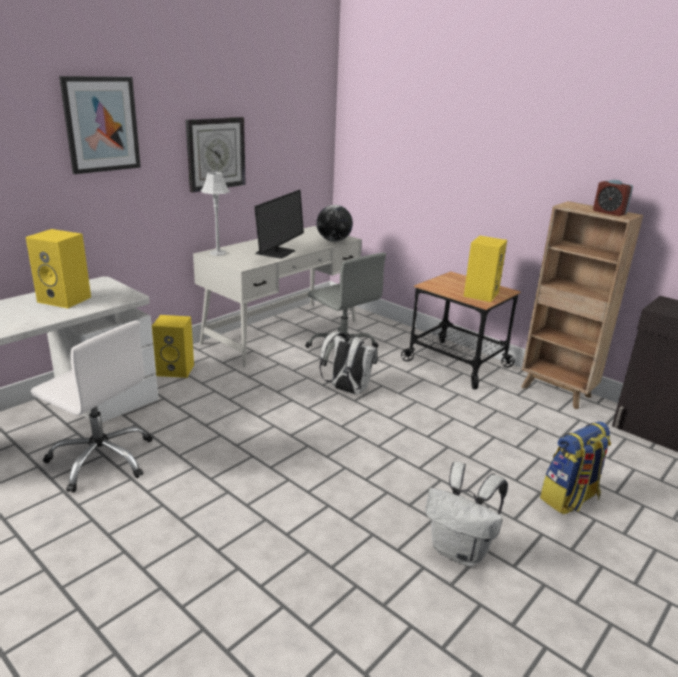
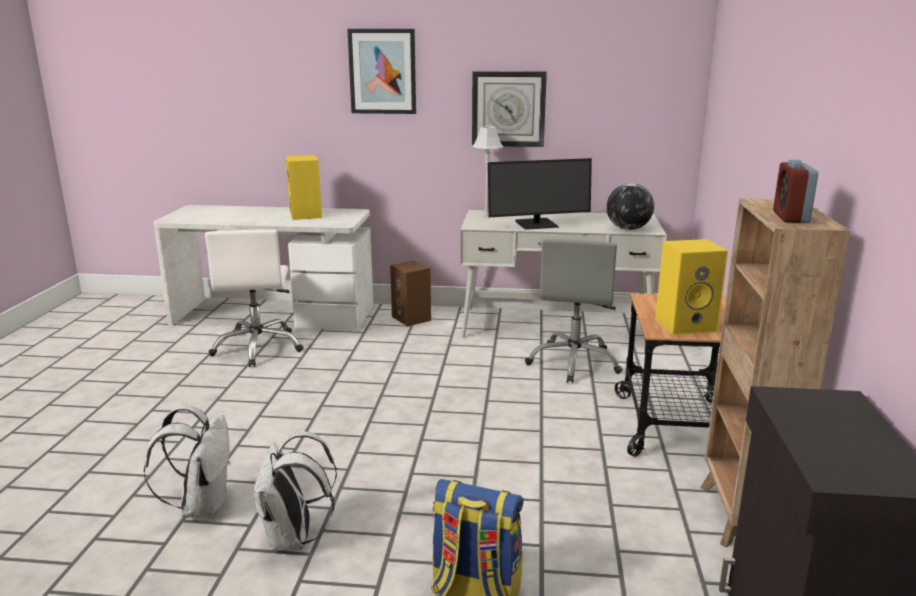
camera: 55 degrees right, 5 degrees down
(176, 370) = (412, 318): yellow speaker -> brown speaker
(347, 390) = (500, 390): white backpack -> white backpack (202, 506)

